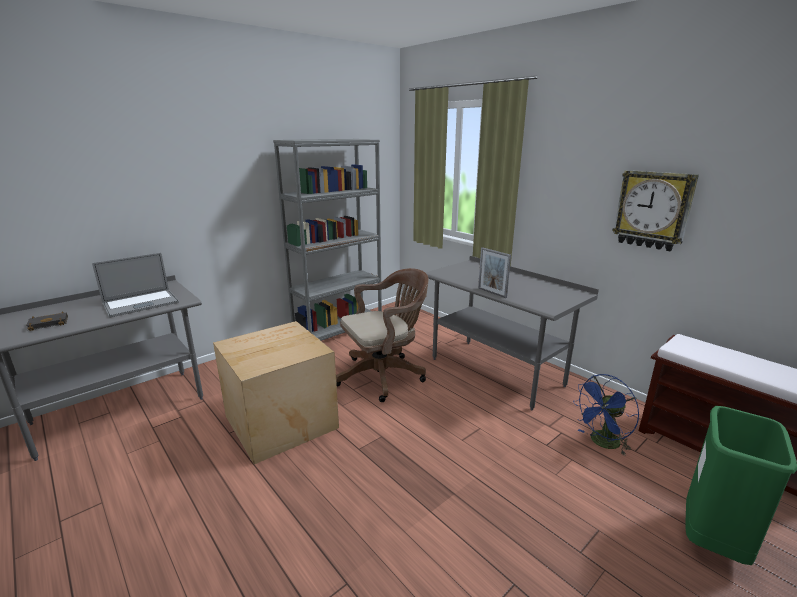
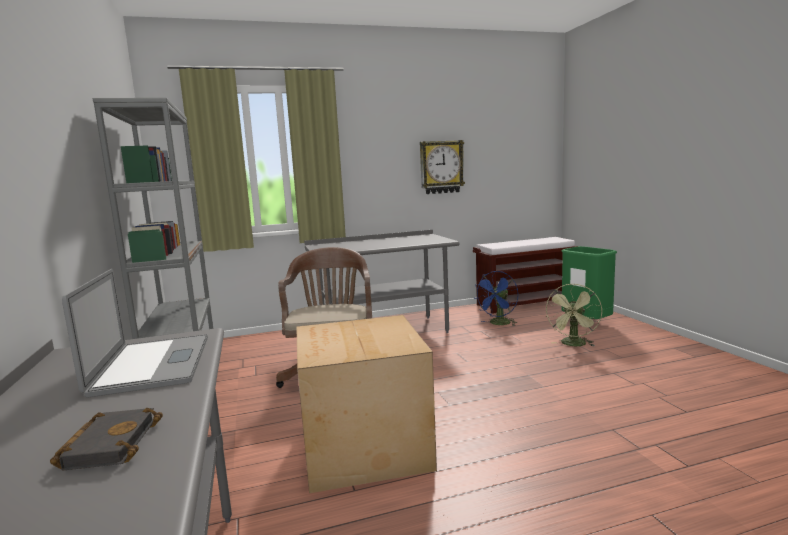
camera: 65 degrees left, 10 degrees down
(492, 293) = (397, 246): picture frame -> none
(590, 530) = (573, 345): none -> green fan
(601, 443) = (498, 324): blue fan -> blue fan turned 45 degrees clockwise

